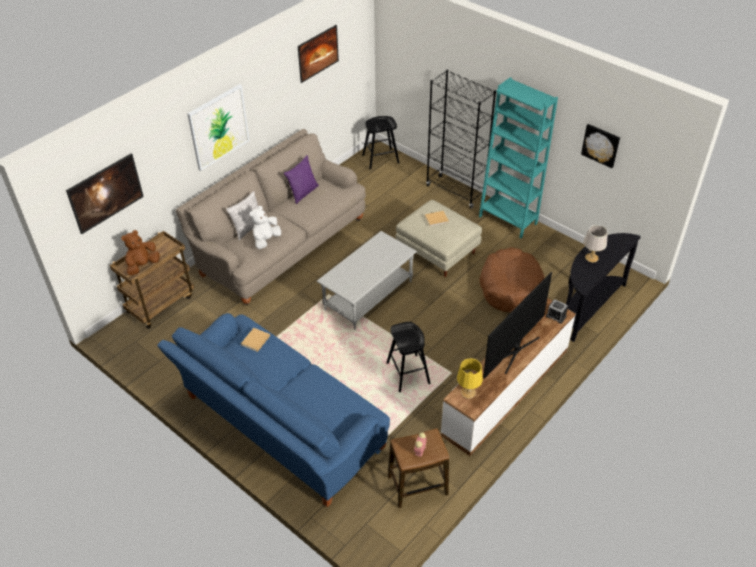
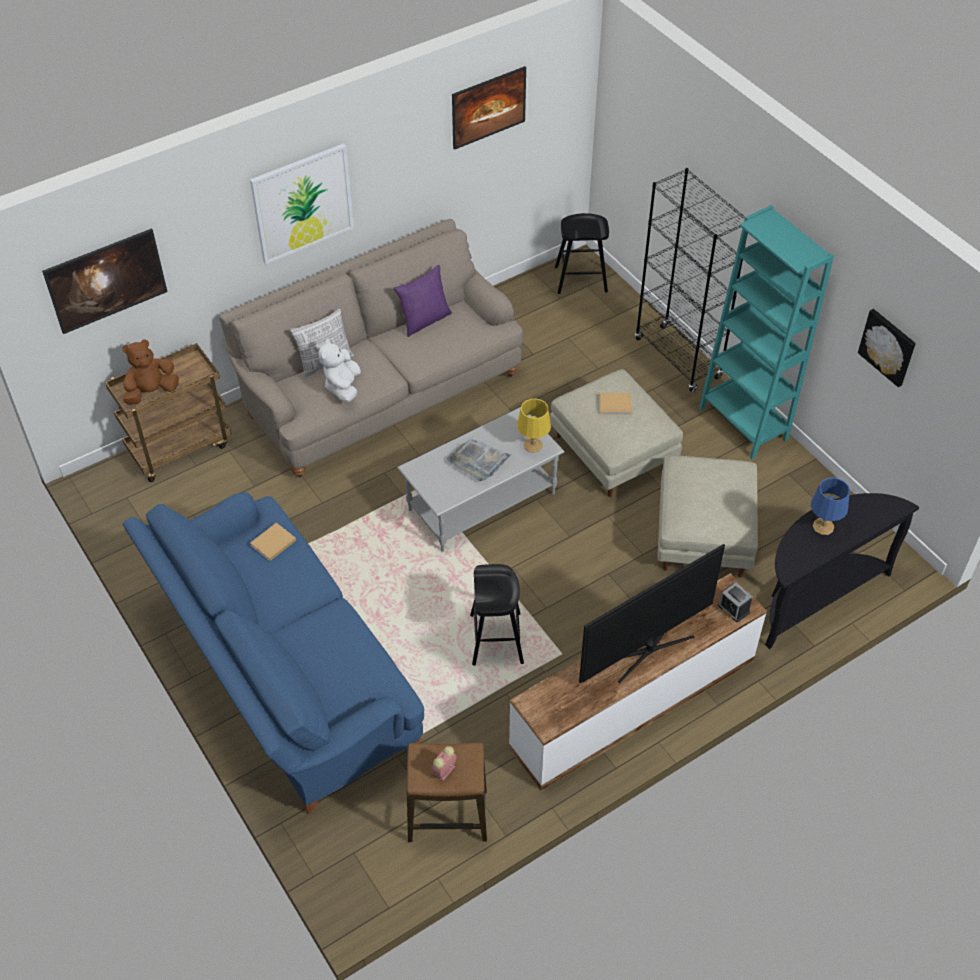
camera: 15 degrees right, 5 degrees up
(266, 240) = (343, 387): white plush toy -> white plush toy turned 45 degrees counterclockwise
(366, 267) = (478, 461): none -> grey tray
(468, 392) = (550, 698): yellow table lamp -> yellow table lamp (532, 445)
(510, 287) = (703, 536): brown dog bed -> beige ottoman
(592, 258) = (823, 527): grey table lamp -> blue table lamp

